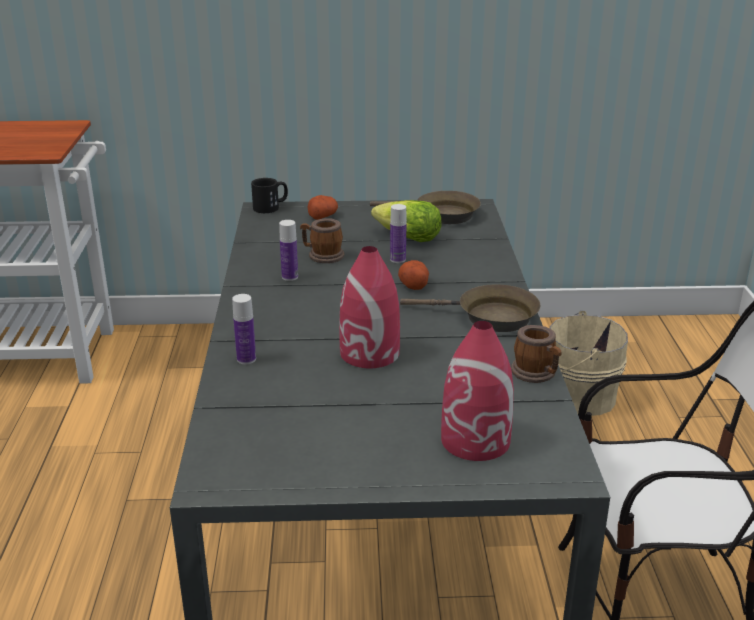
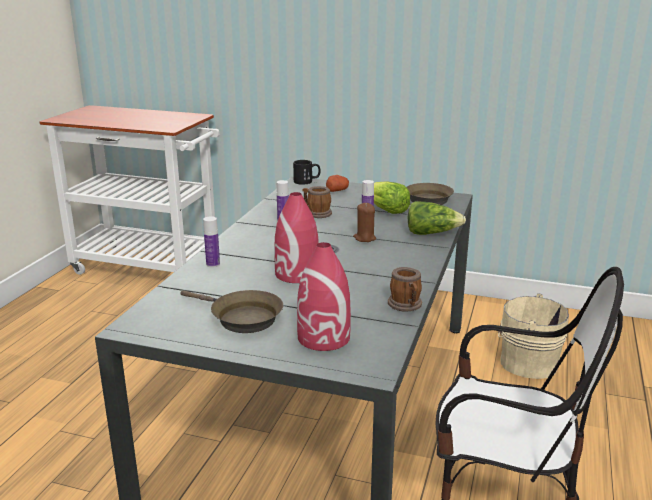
camera: 20 degrees right, 5 degrees down
(413, 284) = (364, 238): potato -> brown candle
(488, 263) = (432, 233): none -> lettuce
(490, 317) = (403, 266): brown frying pan -> brown frying pan (241, 318)

